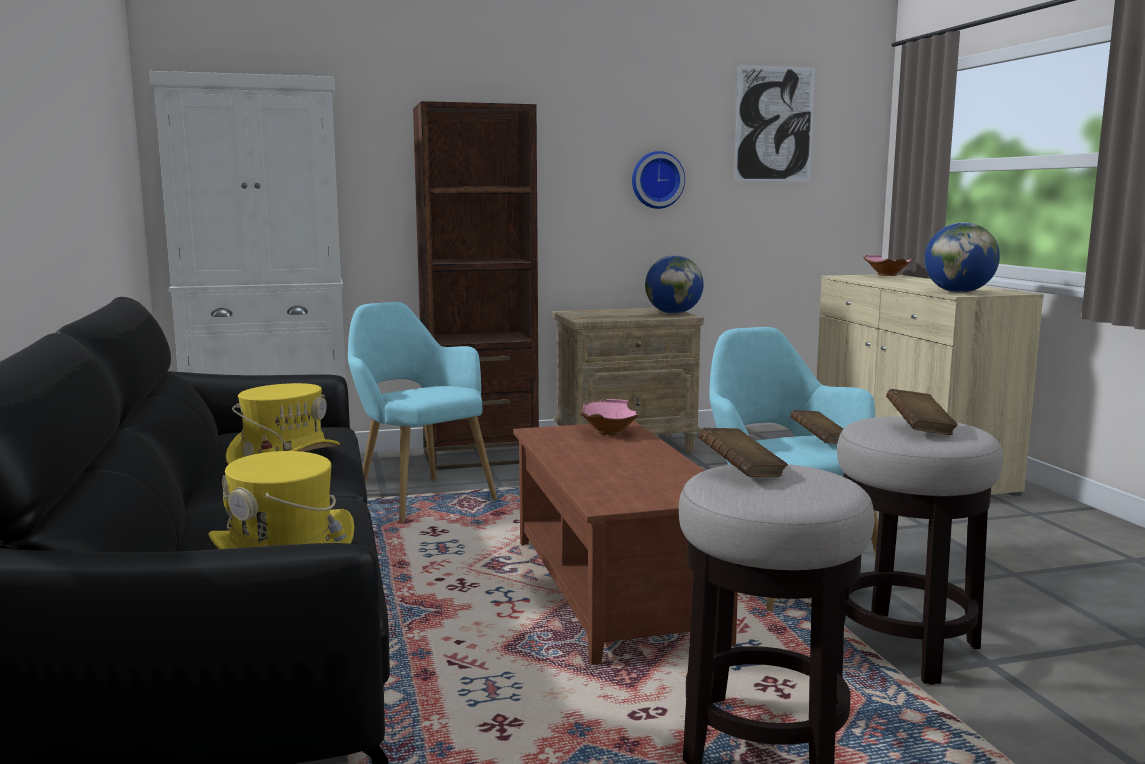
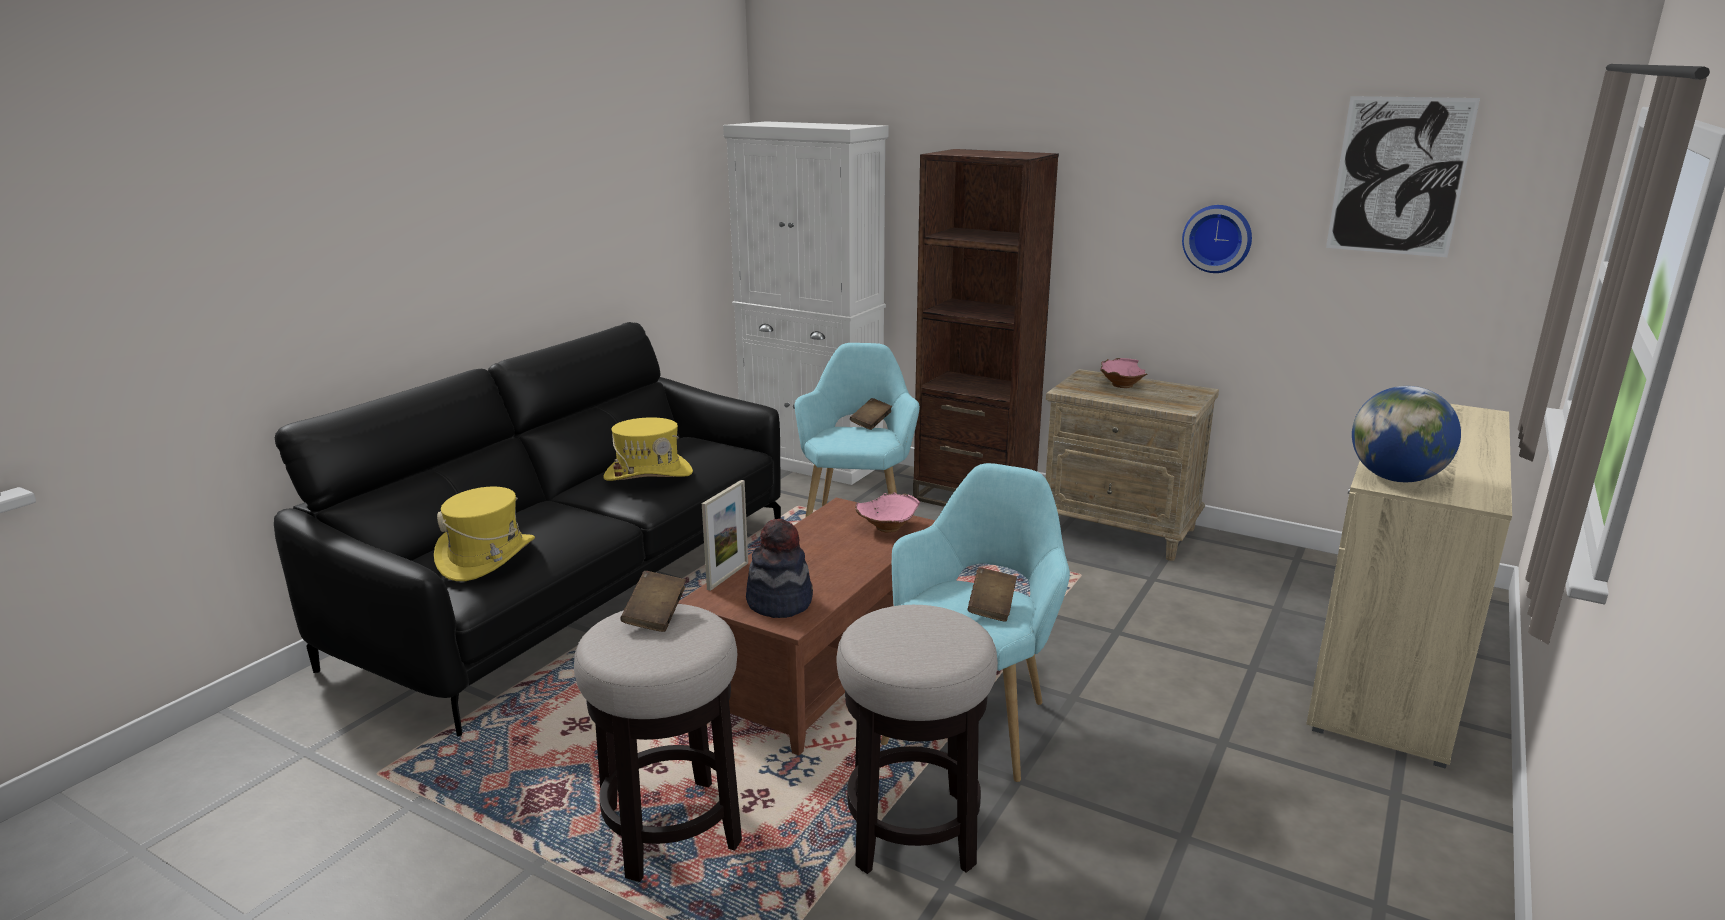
camera: 45 degrees right, 10 degrees up
(578, 489) = (728, 576): none -> picture frame
(668, 488) = (779, 602): none -> hat
(673, 313) = (1182, 401): globe -> none
(886, 275) = (1475, 413): pink bowl -> pink bowl (1120, 385)
(919, 429) = (906, 636): brown book -> brown book (871, 423)

